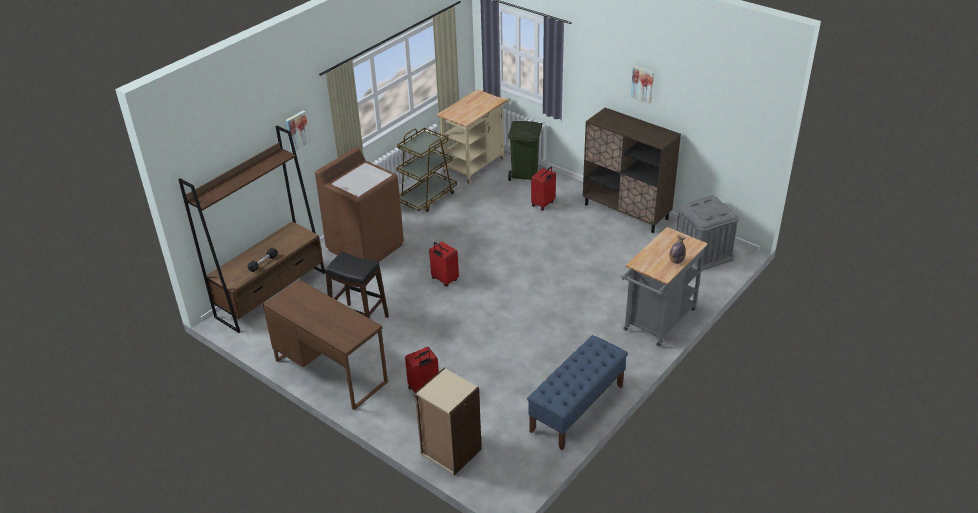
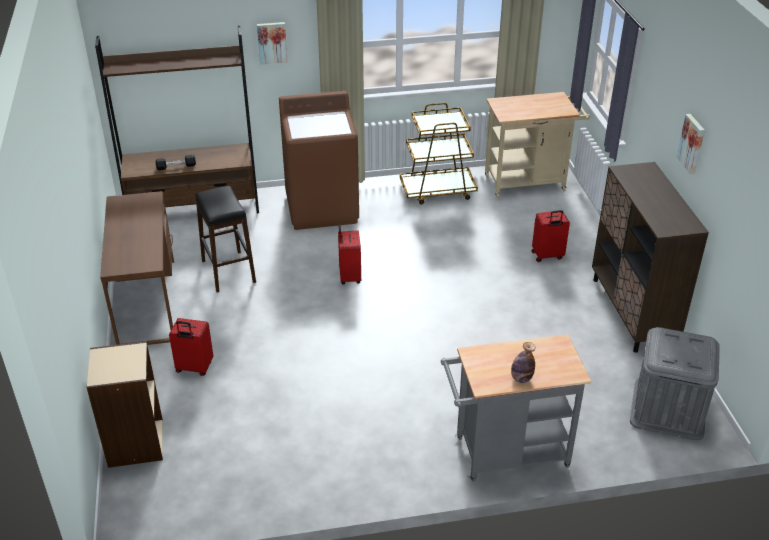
camera: 40 degrees right, 0 degrees up
(525, 175) = (567, 217): green trash can -> none
(577, 409) = (298, 486): blue bench -> none

